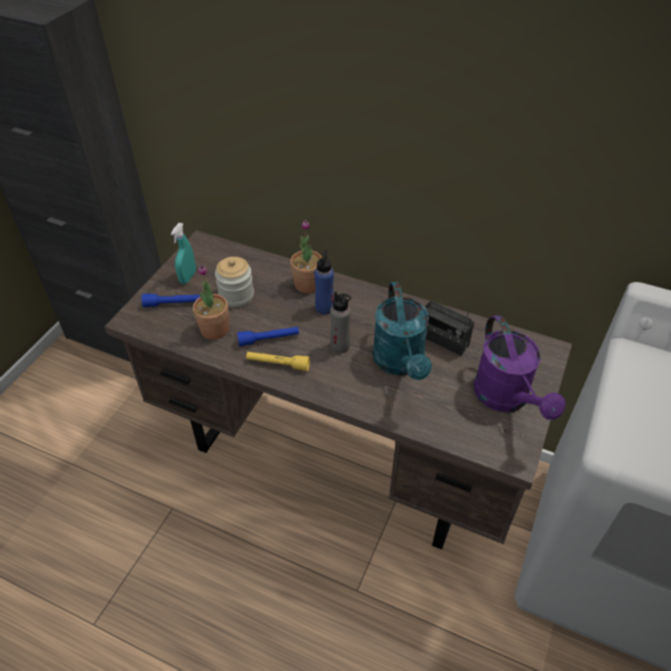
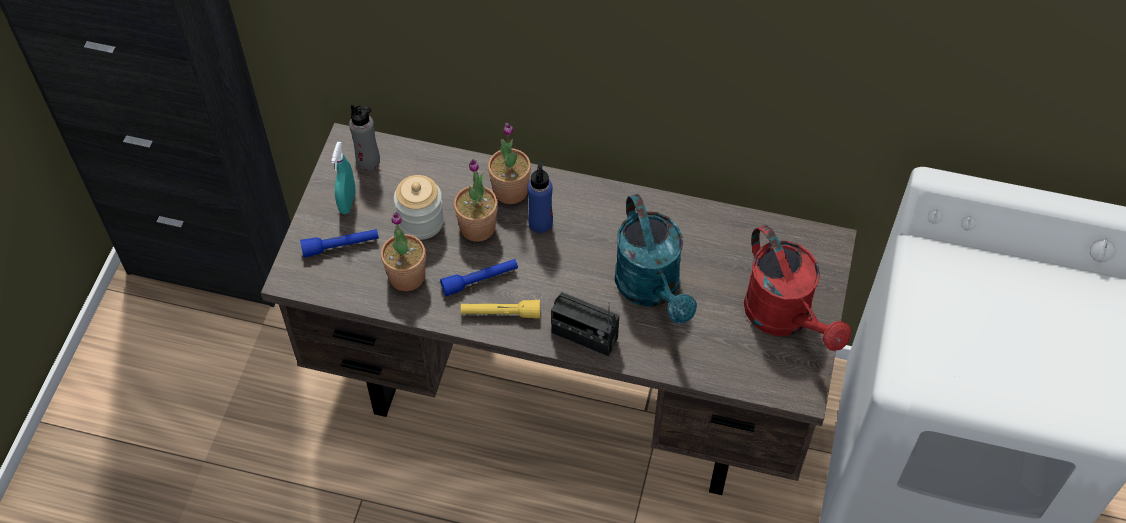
camera: 10 degrees left, 10 degrees up
(277, 304) = (477, 227): none -> potted plant
(340, 346) = (572, 276): grey bottle -> grey bottle (368, 161)
(443, 340) = (699, 249): radio -> radio (584, 335)
(507, 399) = (785, 318): purple watering can -> red watering can

